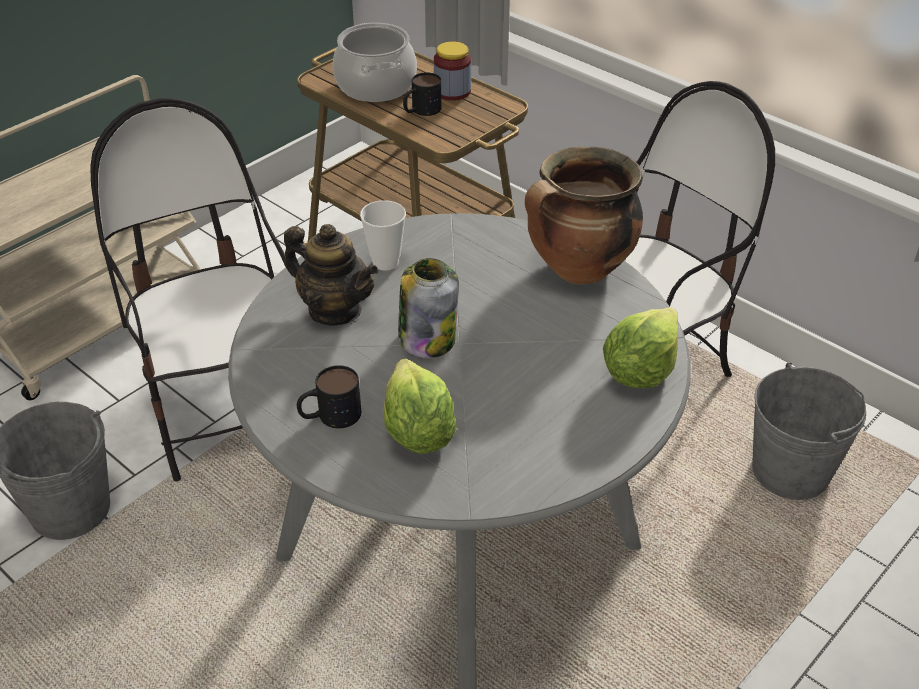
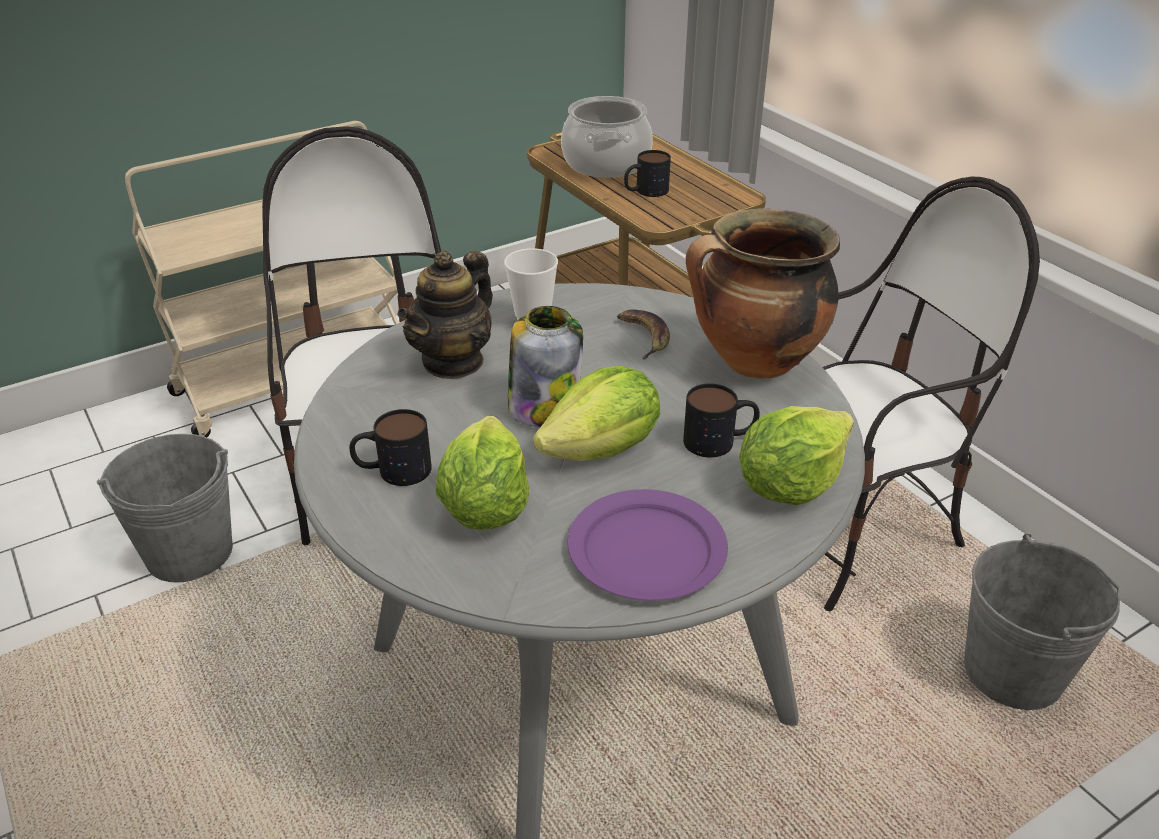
camera: 15 degrees right, 5 degrees down
(335, 310) = (453, 362): teapot -> teapot turned 75 degrees clockwise
(452, 91) = (687, 178): jar -> none
(481, 260) = (643, 336): none -> banana
(489, 368) = (603, 450): none -> lettuce
(554, 444) = (646, 551): none -> purple plate
(575, 343) = (720, 441): none -> mug

